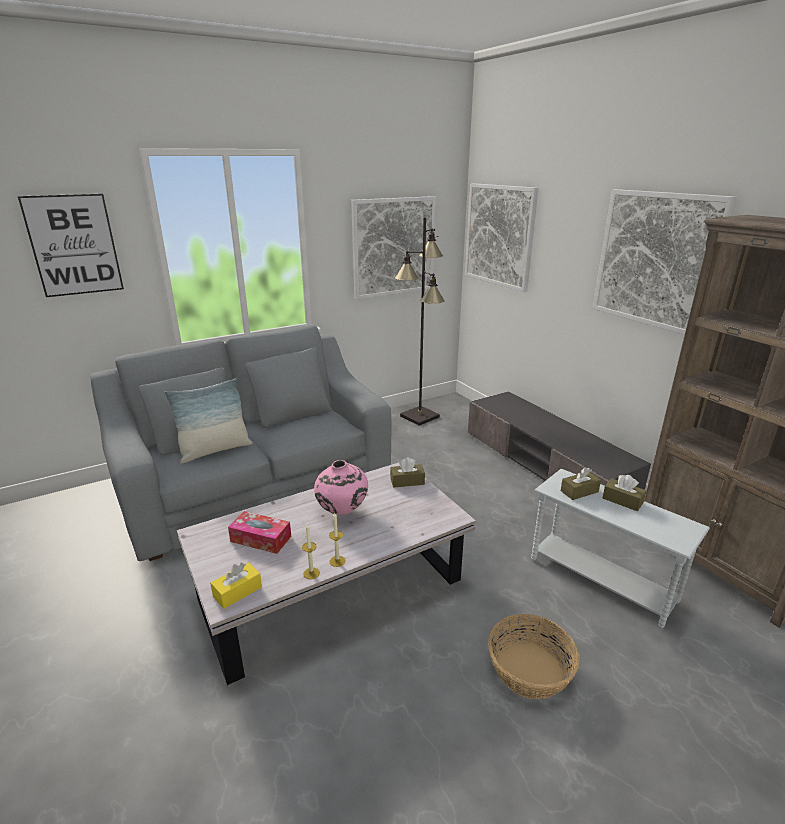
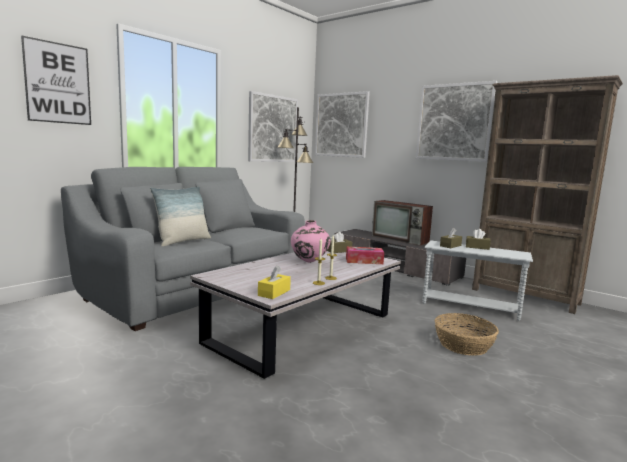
camera: 20 degrees left, 15 degrees down
(261, 539) = (263, 274): tissue box -> tissue box (364, 261)
(558, 427) = (401, 239): none -> television

